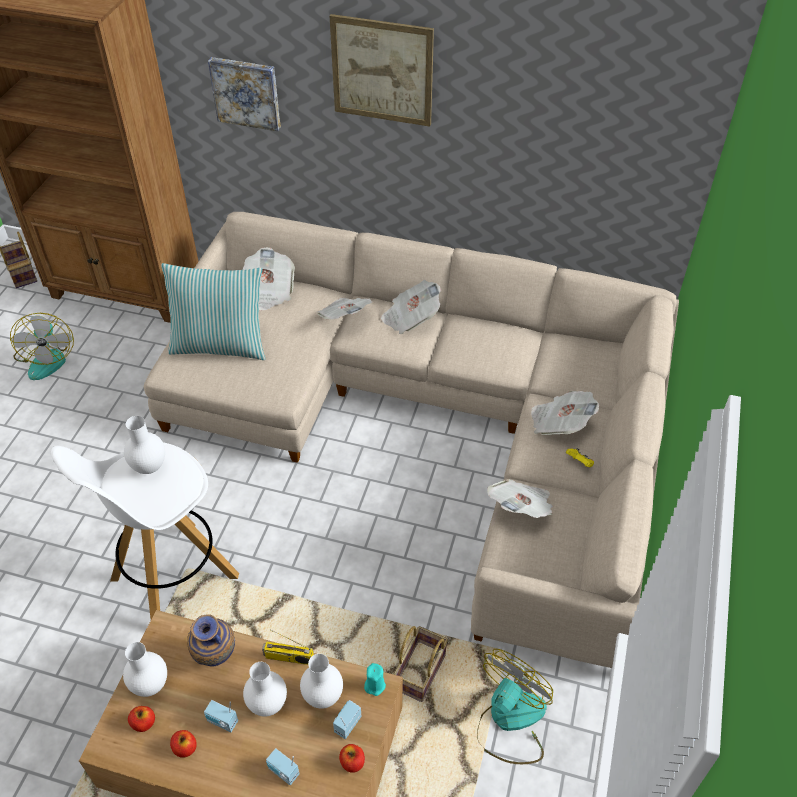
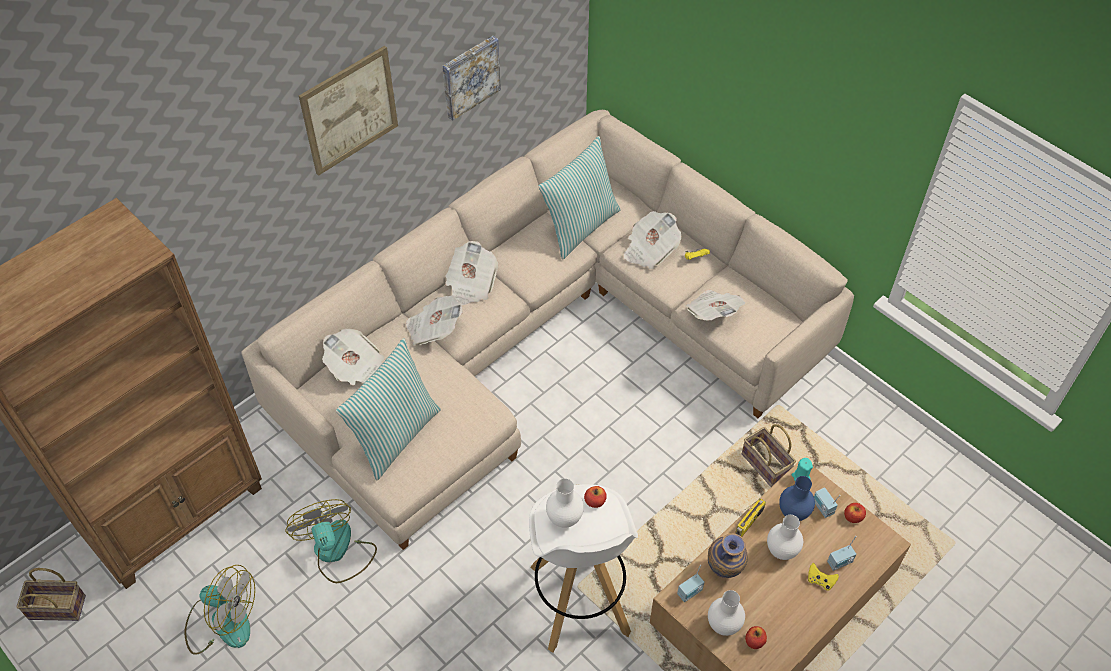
camera: 60 degrees left, 5 degrees up
(185, 748) = (790, 620): apple -> apple (595, 501)
(222, 722) = (781, 587): radio -> radio (690, 593)
(246, 92) = (232, 223): picture -> picture (469, 76)
(249, 760) = (820, 581): none -> yellow game controller
(322, 696) = (792, 513): white vase -> blue vase
(510, 721) = (832, 430): fan -> fan (337, 551)
(542, 360) = (580, 226): none -> pillow

